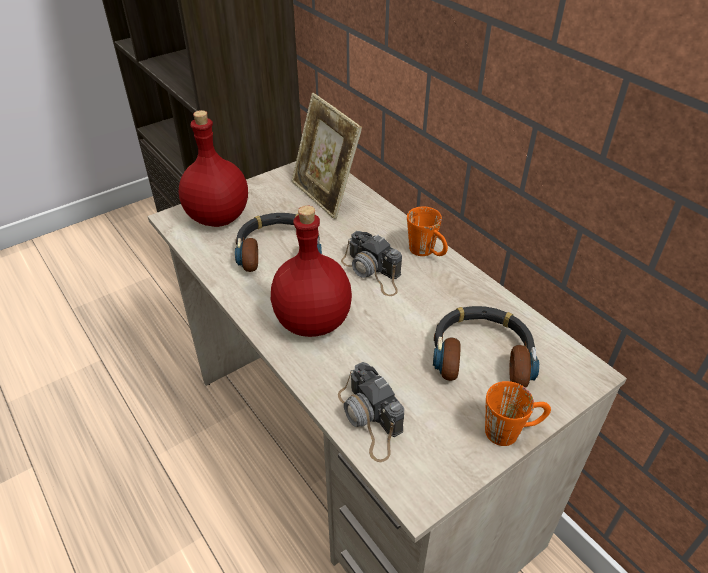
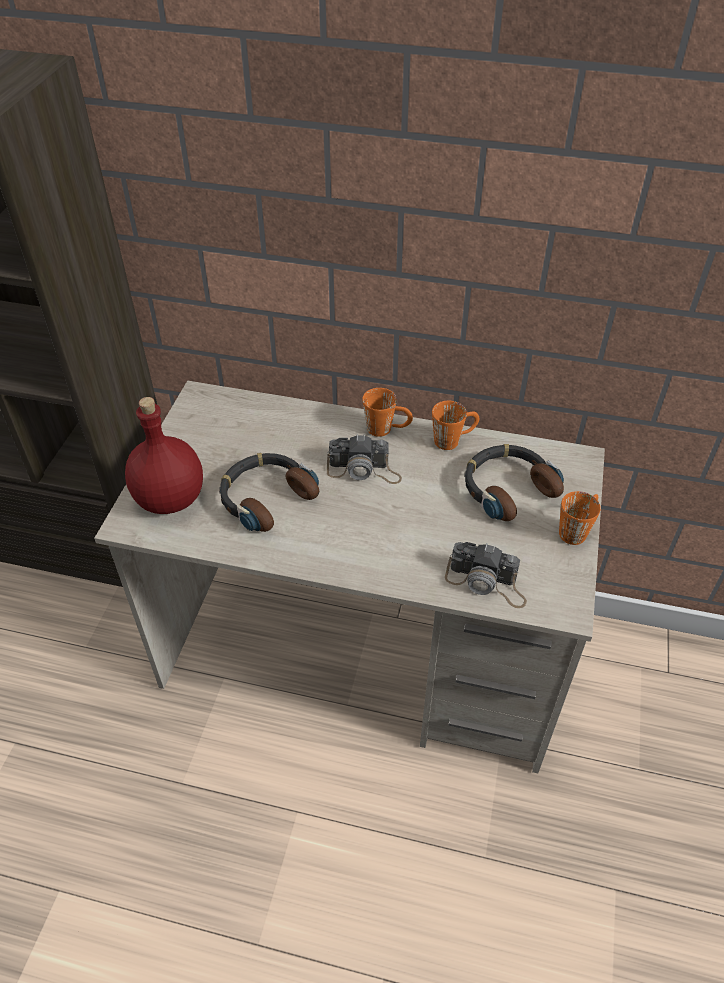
camera: 40 degrees left, 5 degrees up
(314, 322) = (366, 539): red bottle -> none
(325, 195) = (244, 423): picture frame -> none
(476, 289) = (454, 439): none -> orange mug

